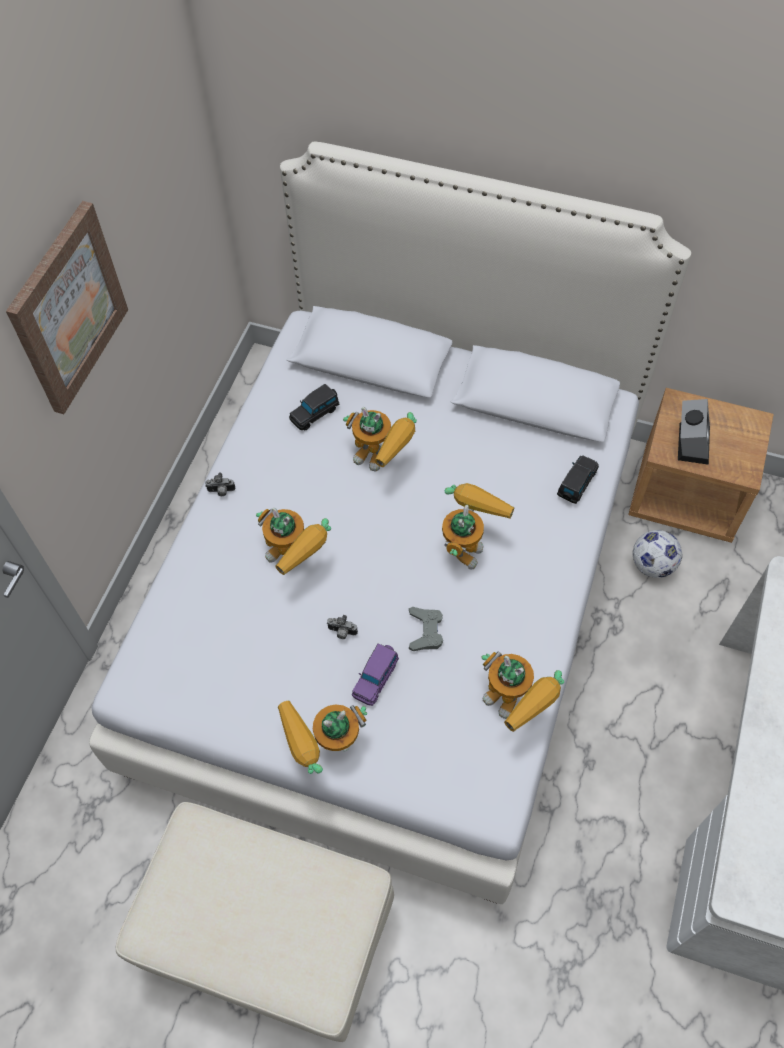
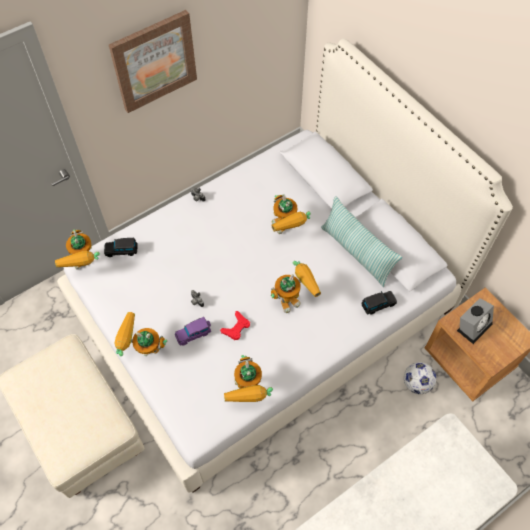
camera: 35 degrees right, 0 degrees up
(296, 561) = (203, 253): toy robot -> toy robot (85, 266)
(315, 413) = (273, 187): black toy car -> black toy car (122, 251)
(425, 631) = (236, 328): grey game controller -> red game controller
(496, 435) = (356, 253): none -> pillow

